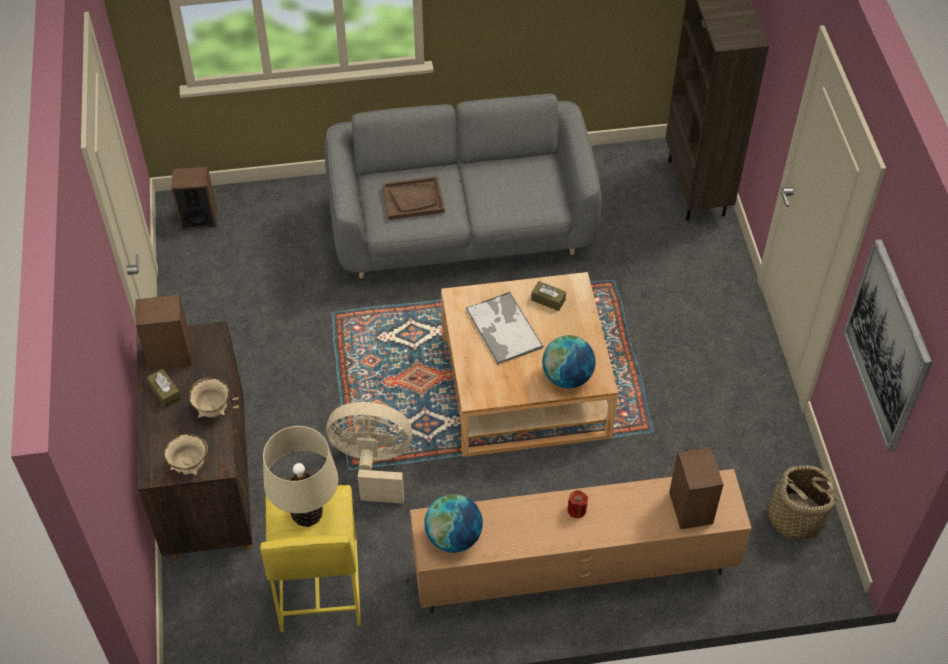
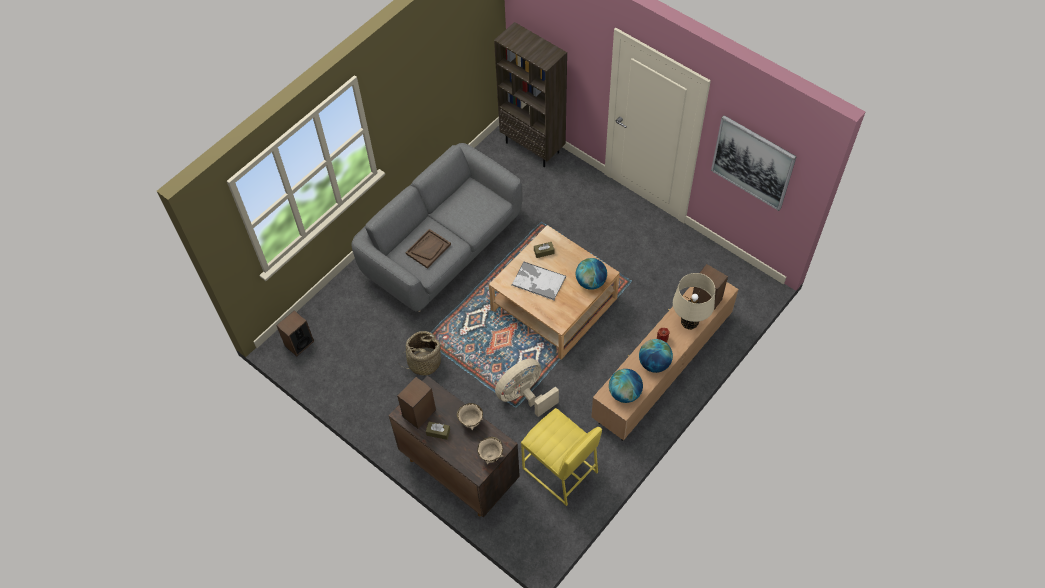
camera: 40 degrees left, 5 degrees up
(307, 514) = (553, 436): beige table lamp -> beige table lamp (689, 322)
(531, 532) = (654, 363): none -> globe
(795, 517) = (726, 273): basket -> basket (424, 362)

